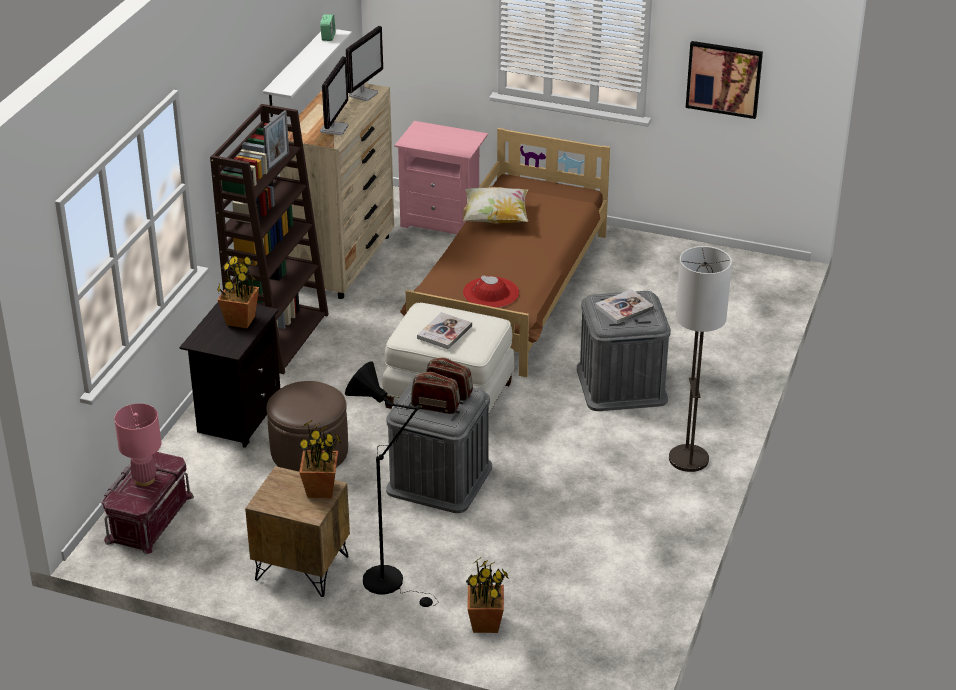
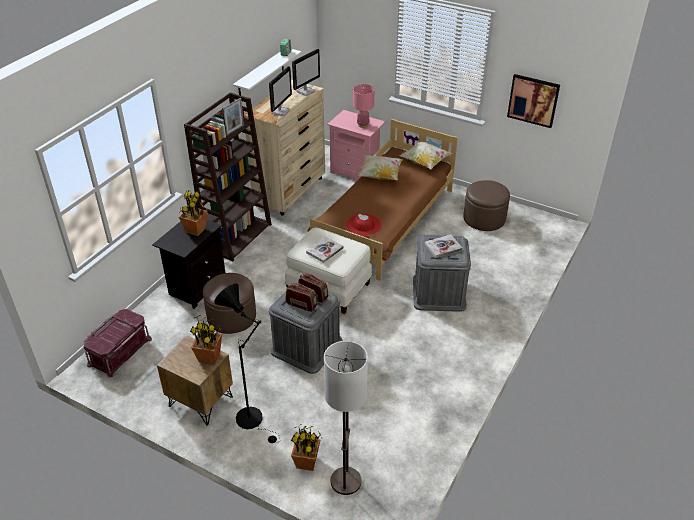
camera: 10 degrees right, 5 degrees up
(144, 479) = (115, 329): pink table lamp -> pink table lamp (363, 125)
(561, 193) = (425, 163): none -> pillow
(666, 272) = (484, 218): none -> brown ottoman
(688, 459) = (471, 352): floor lamp -> floor lamp (345, 481)

